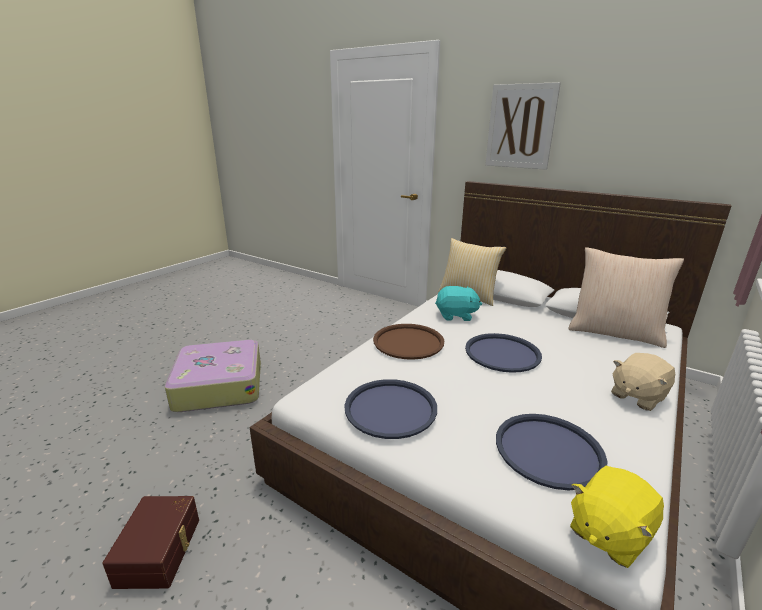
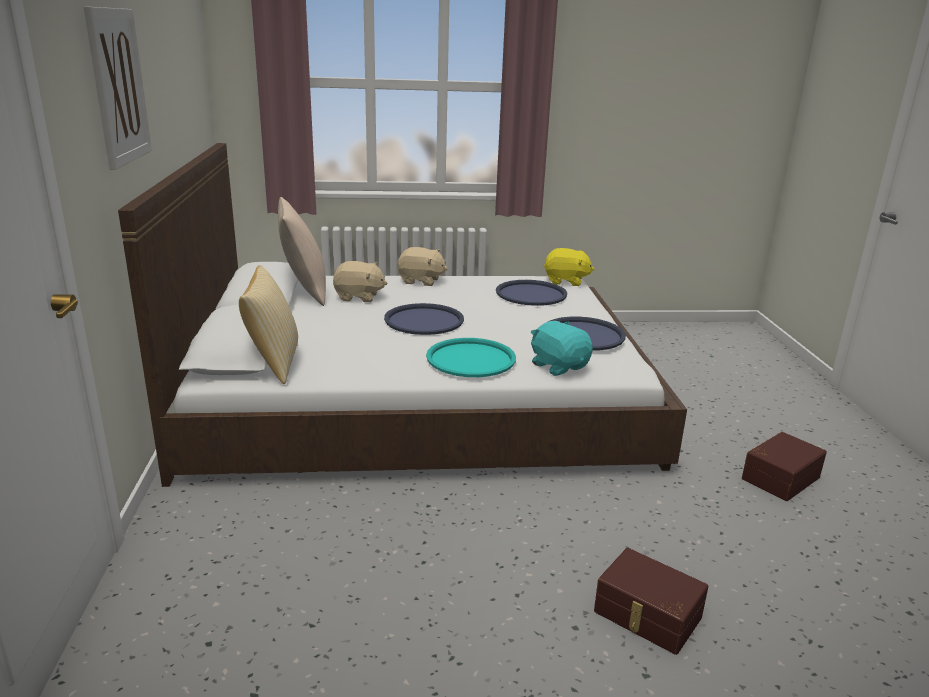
camera: 130 degrees left, 0 degrees up
(219, 385) = (646, 615): suitcase -> brown storage box
(408, 342) = (470, 359): brown tray -> turquoise tray
(456, 315) = (358, 356): turquoise plush toy -> turquoise plush toy (559, 366)
(587, 348) = (359, 297): none -> beige plush toy

